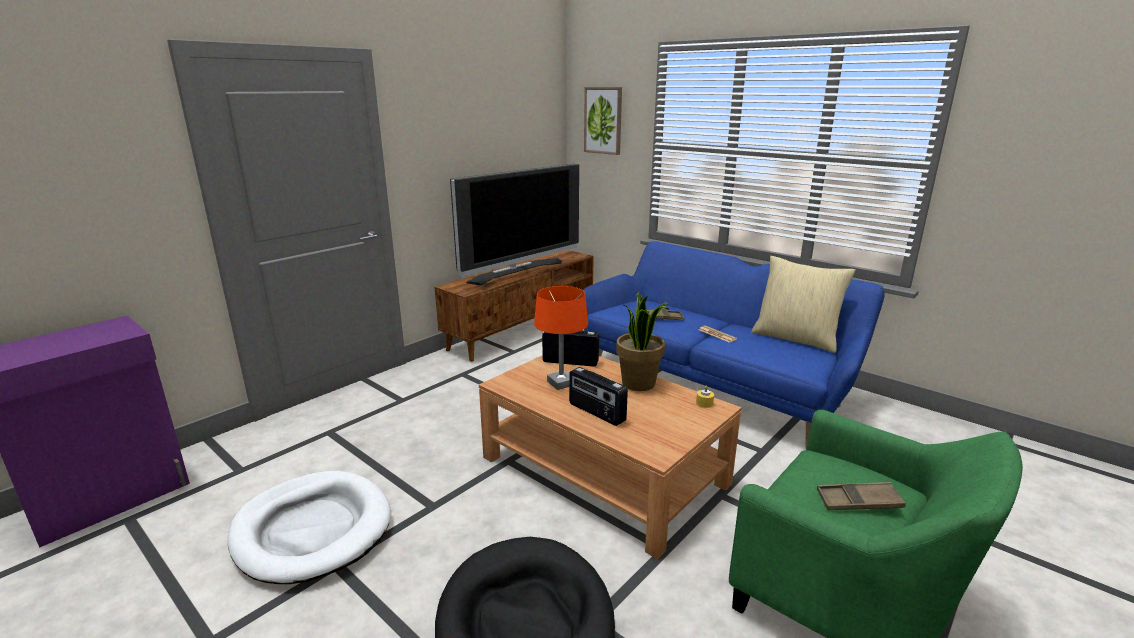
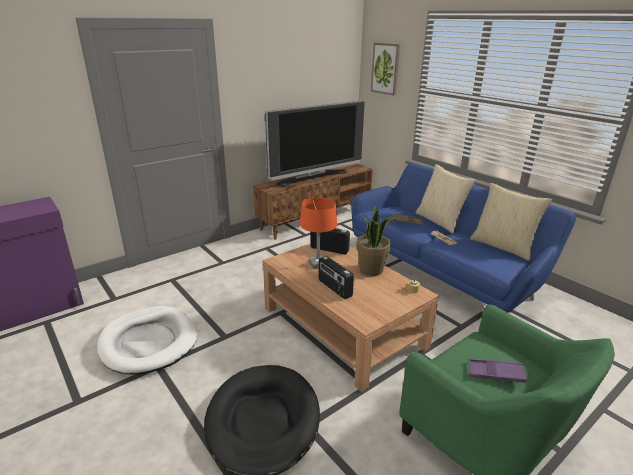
camera: 10 degrees right, 5 degrees up
(703, 314) = (440, 221): none -> beige pillow
(858, 501) = (495, 373): brown tray -> purple tray

